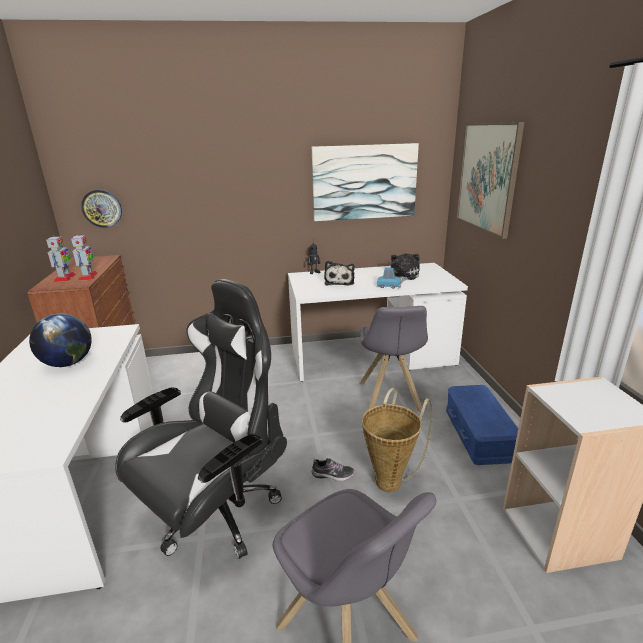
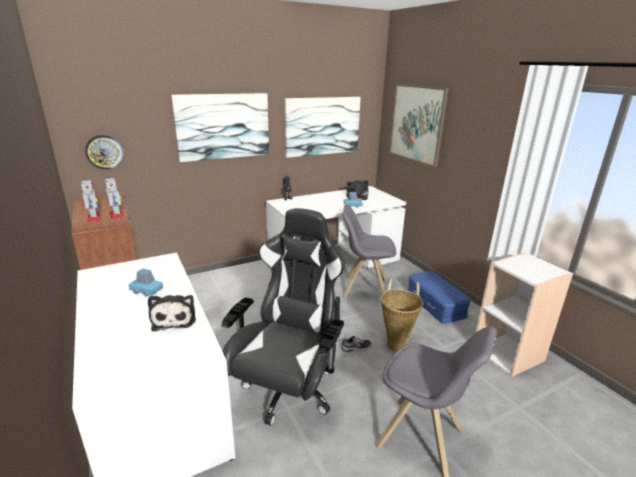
camera: 20 degrees left, 0 degrees up
(68, 363) = (146, 290): globe -> blue toy car
(234, 181) = (223, 126): none -> picture
(339, 282) = (314, 205): plush toy -> plush toy (174, 318)
(390, 397) = (365, 289): grey chair -> grey chair turned 120 degrees clockwise

